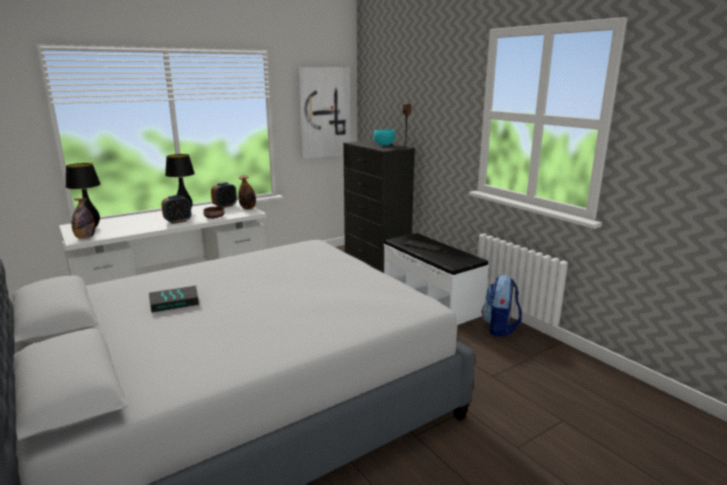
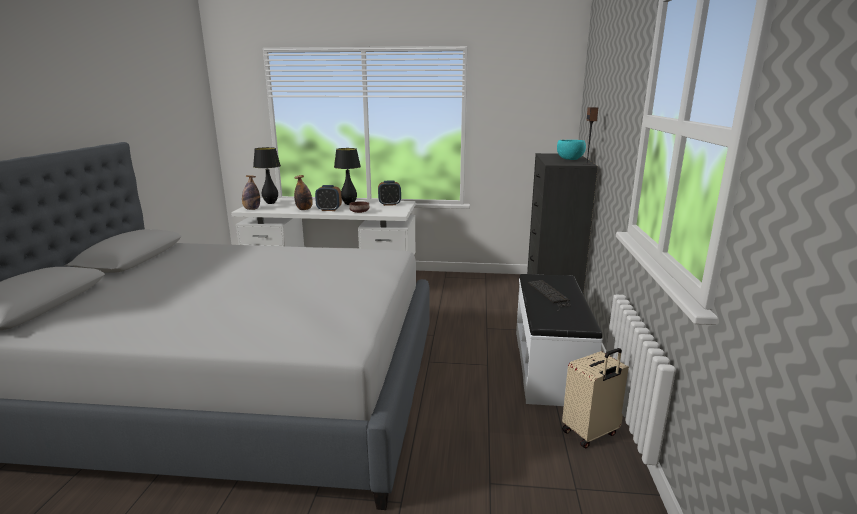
camera: 40 degrees right, 0 degrees up
(175, 302) = (199, 270): book -> none
(248, 208) = (402, 209): bottle -> bottle (304, 209)
(324, 113) = (532, 118): picture -> none
(500, 328) = (590, 433): backpack -> beige suitcase

